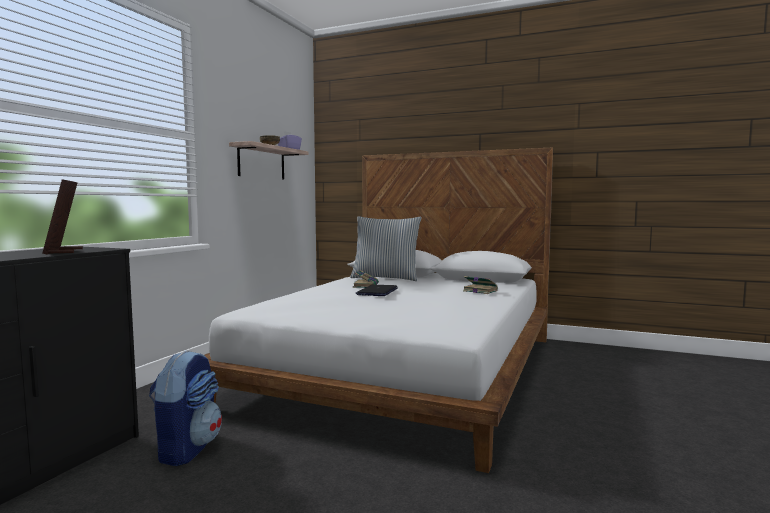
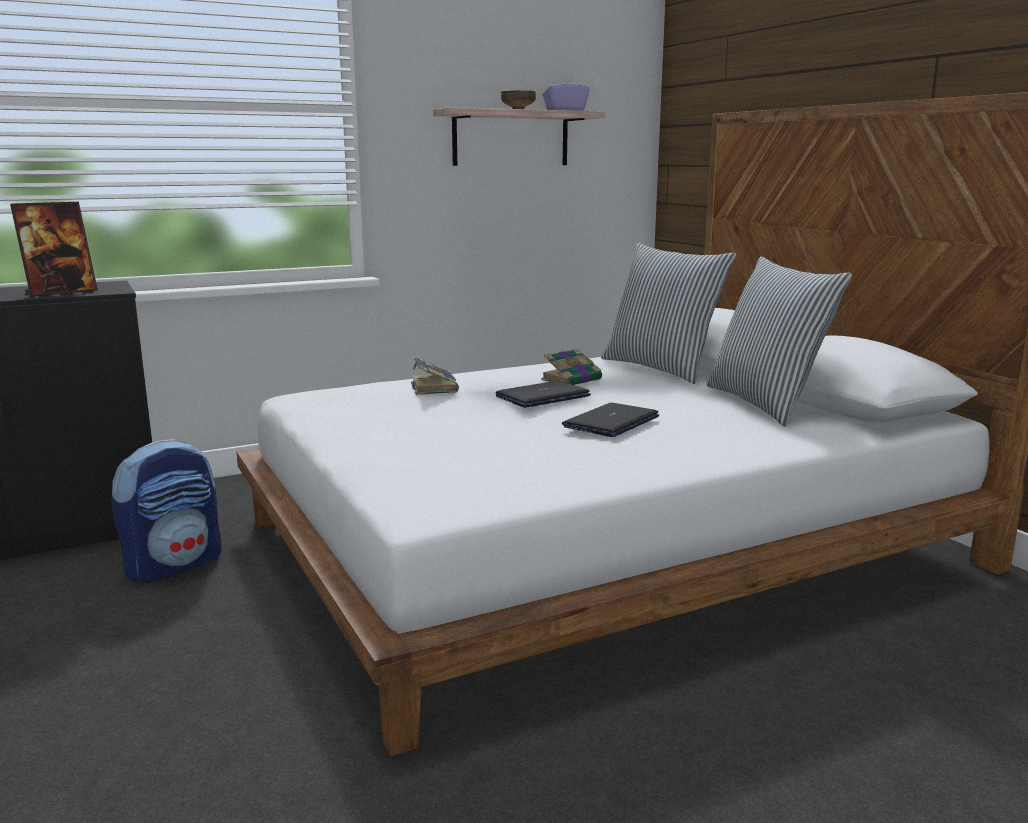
camera: 40 degrees right, 10 degrees up
(63, 251) = (61, 292): picture frame -> picture frame turned 150 degrees counterclockwise
(433, 295) = (611, 422): none -> laptop
(462, 283) = (766, 404): none -> pillow
(479, 291) = (733, 429): book -> book (434, 387)

